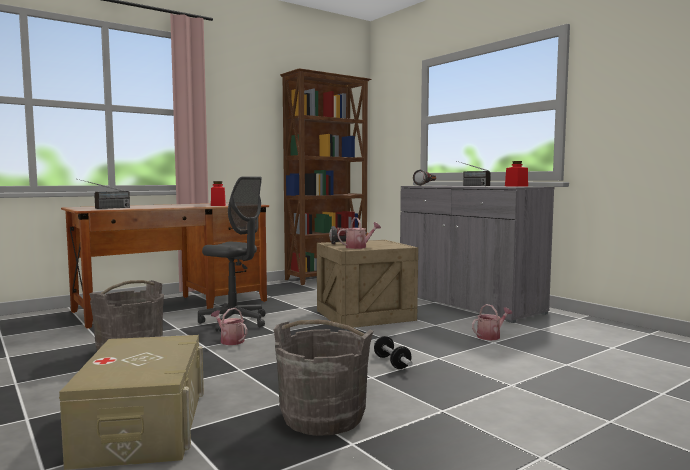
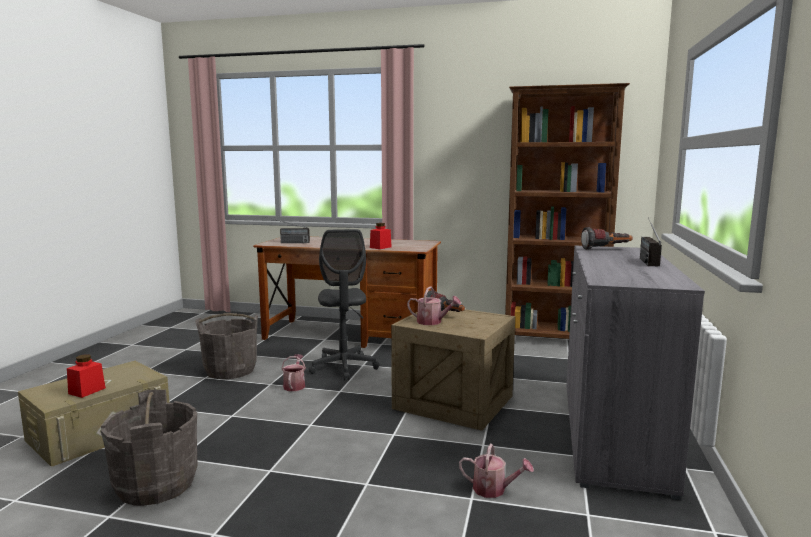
camera: 50 degrees right, 5 degrees up
(392, 363) = (321, 466): dumbbell -> none
(516, 186) = (667, 276): red jar -> red jar (87, 391)

